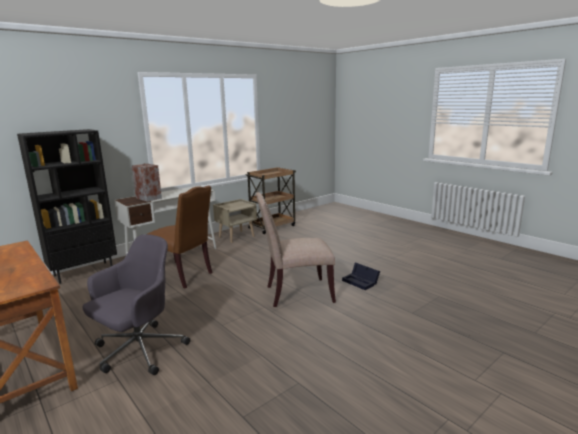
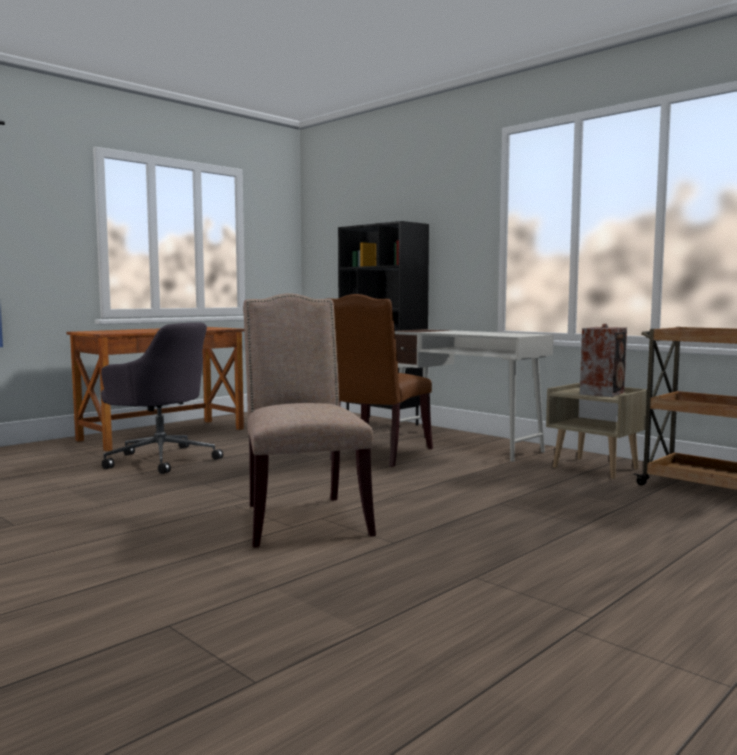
camera: 85 degrees right, 10 degrees down
(148, 198) = (438, 331): speaker -> speaker (603, 393)
(361, 282) = (364, 575): black storage box -> none

